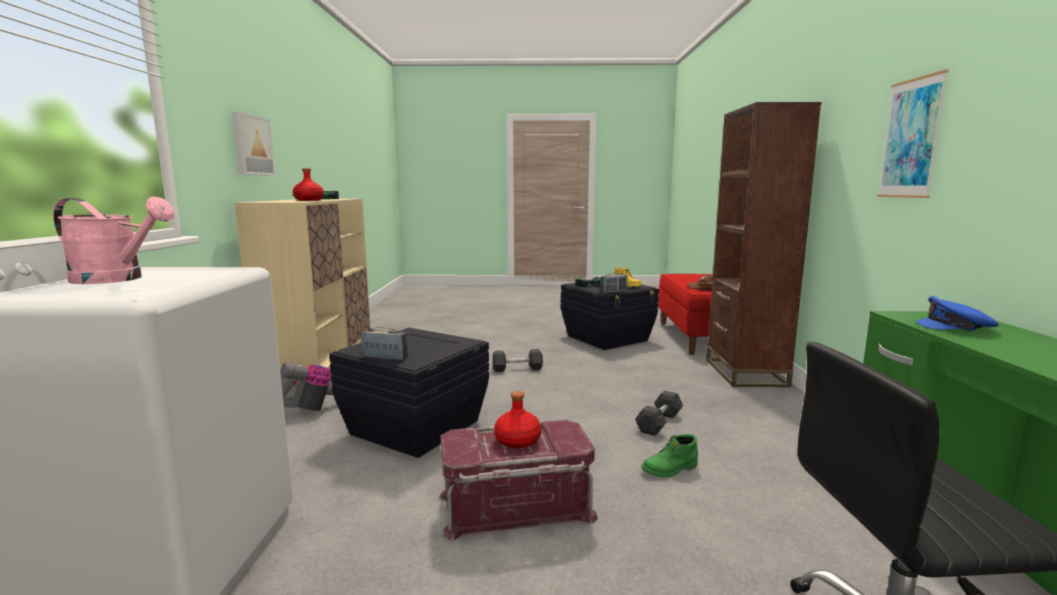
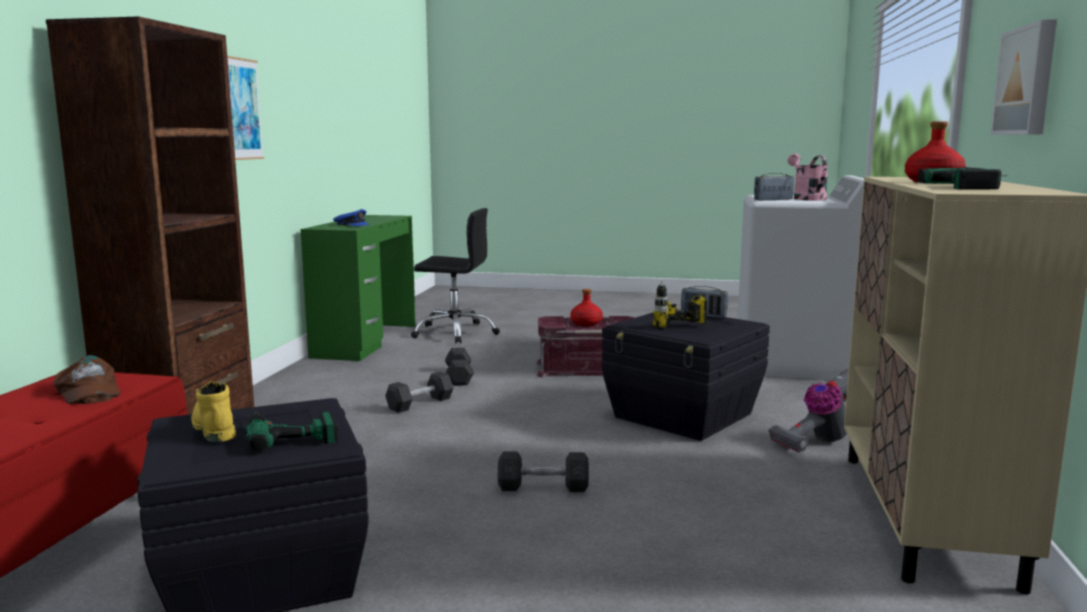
camera: 170 degrees left, 0 degrees up
(117, 279) = (806, 198): pink watering can -> pink watering can turned 60 degrees clockwise
(417, 338) = (685, 331): none -> power drill
(613, 292) = (297, 404): radio -> radio (773, 200)
(670, 469) = (459, 377): green boot -> grey dumbbell

